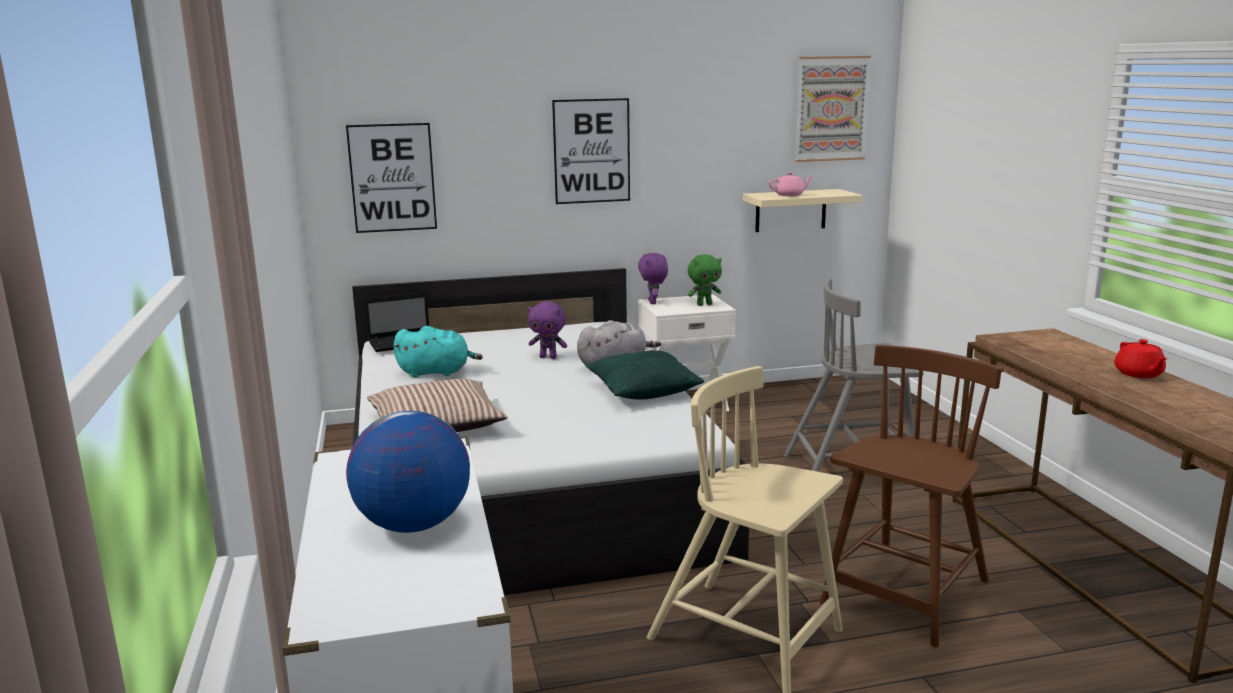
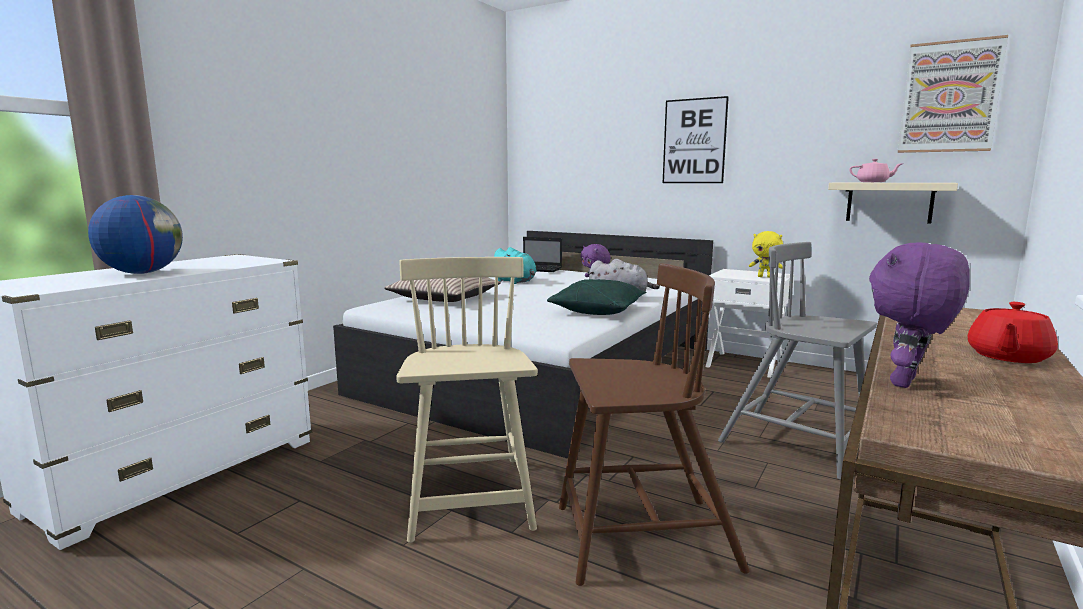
camera: 45 degrees right, 5 degrees down
(392, 178) = (557, 159): picture -> none
(653, 302) = (728, 271): purple plush toy -> purple plush toy (906, 383)
(704, 304) = (765, 277): green plush toy -> yellow plush toy

